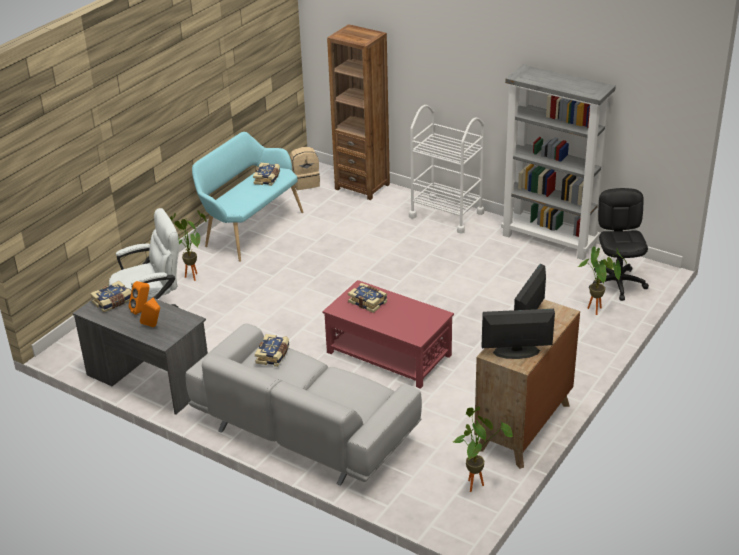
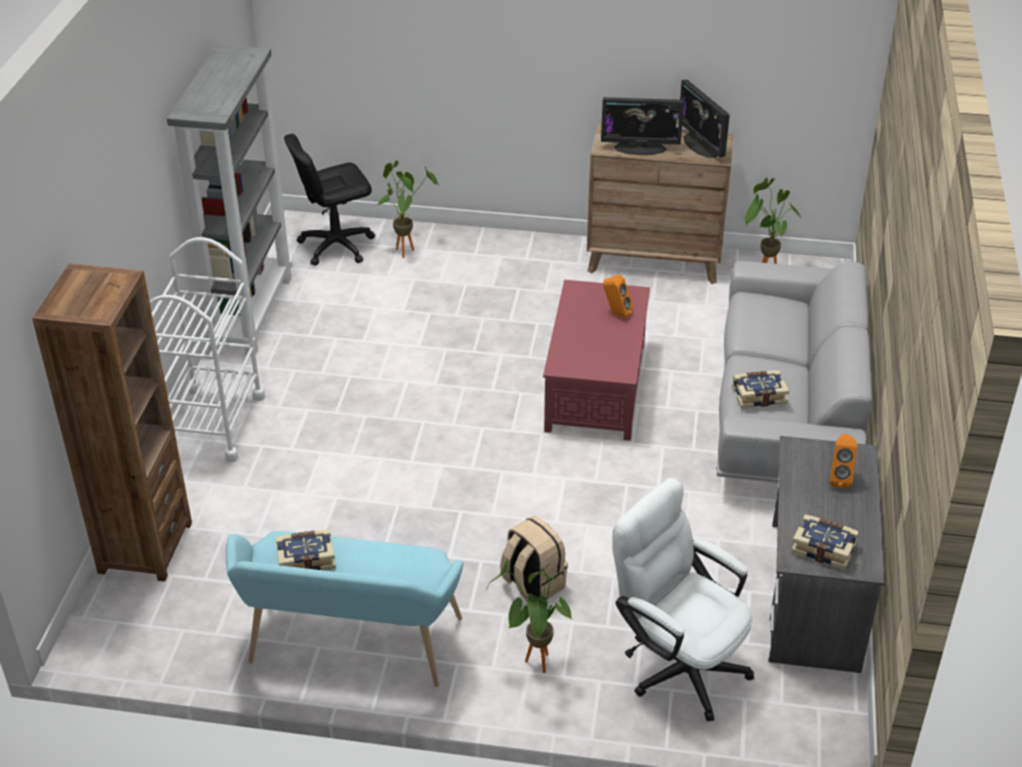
camera: 115 degrees left, 5 degrees up
(142, 310) = (816, 506): orange speaker -> orange speaker (616, 314)
(305, 183) = (151, 631): beige backpack -> beige backpack (532, 584)
(368, 302) = (589, 350): book -> none

